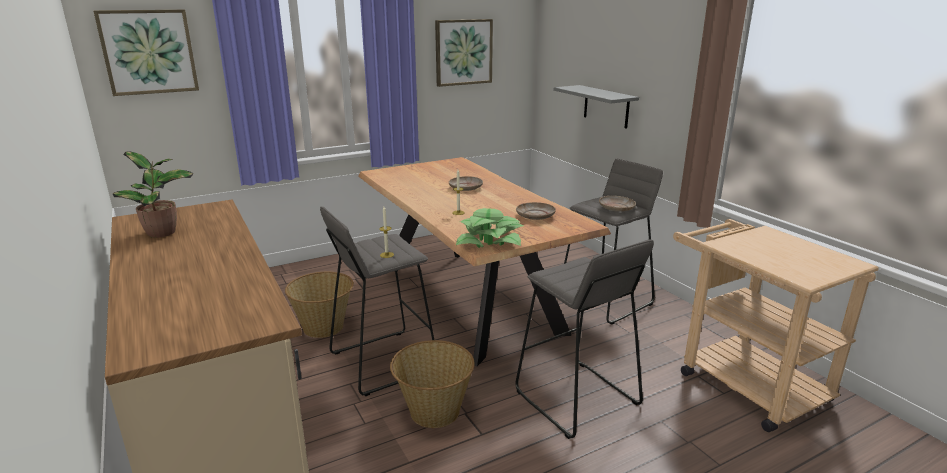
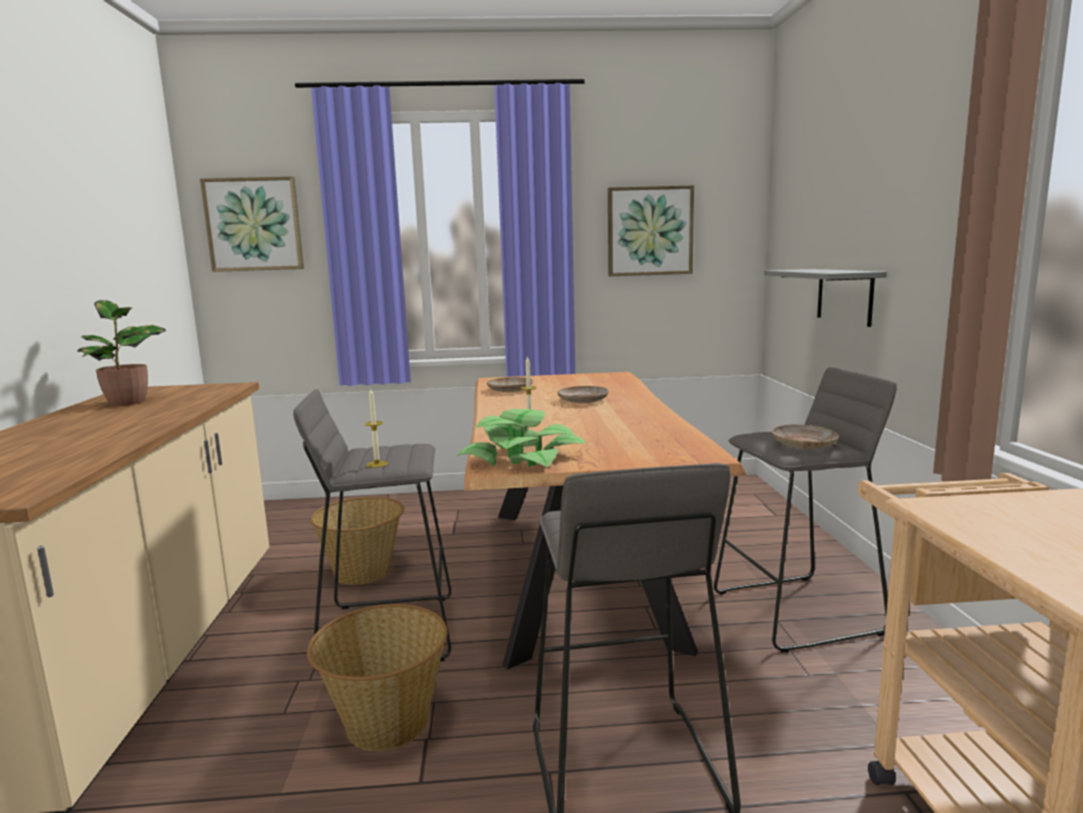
camera: 25 degrees right, 10 degrees down
(535, 216) = (637, 438): beige plate -> beige plate (510, 390)

